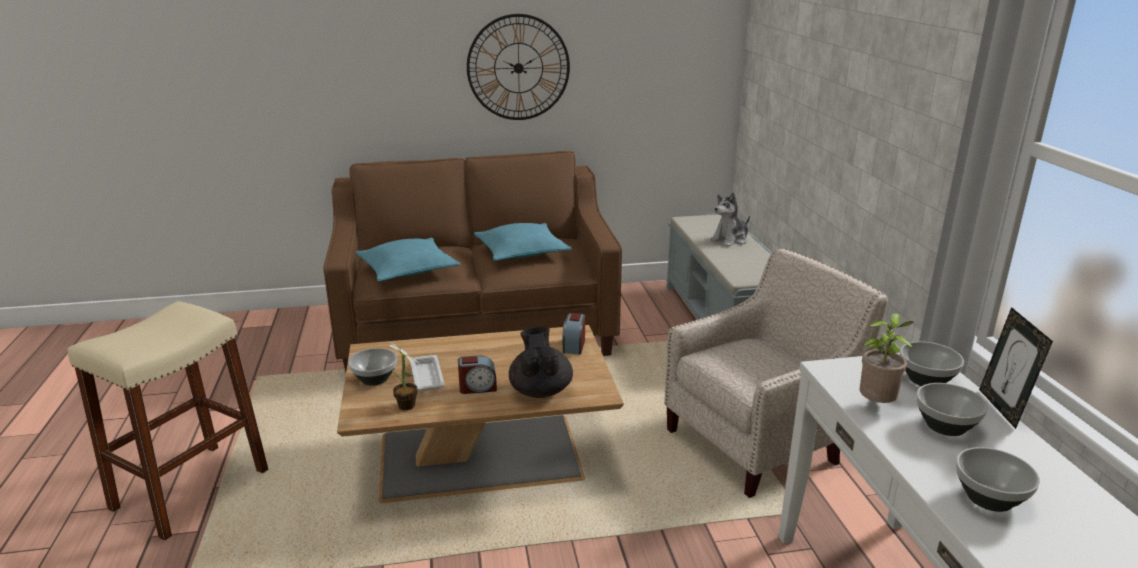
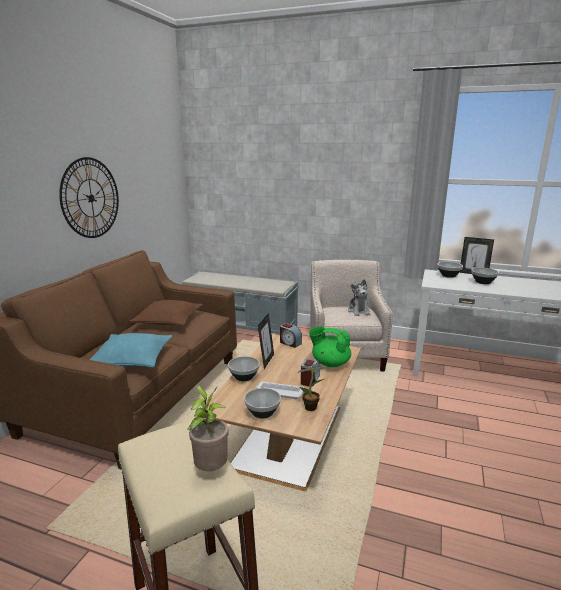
camera: 60 degrees left, 5 degrees down
(503, 345) = (266, 361): none -> picture frame
(521, 252) = (168, 321): turquoise pillow -> brown pillow
(540, 390) = (330, 363): black teapot -> green teapot
(730, 240) = (233, 279): plush toy -> plush toy (359, 311)
(877, 405) = (464, 285): potted plant -> potted plant (211, 469)
(988, 497) = (530, 290): bowl -> bowl (243, 377)

